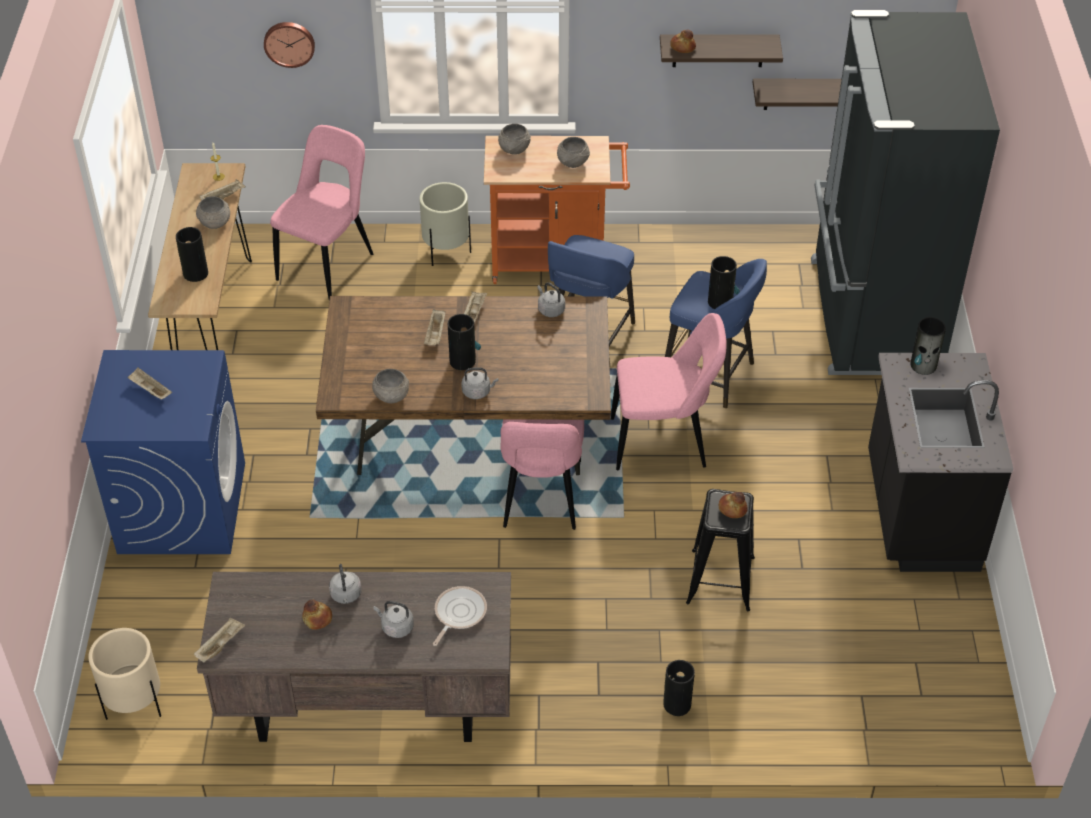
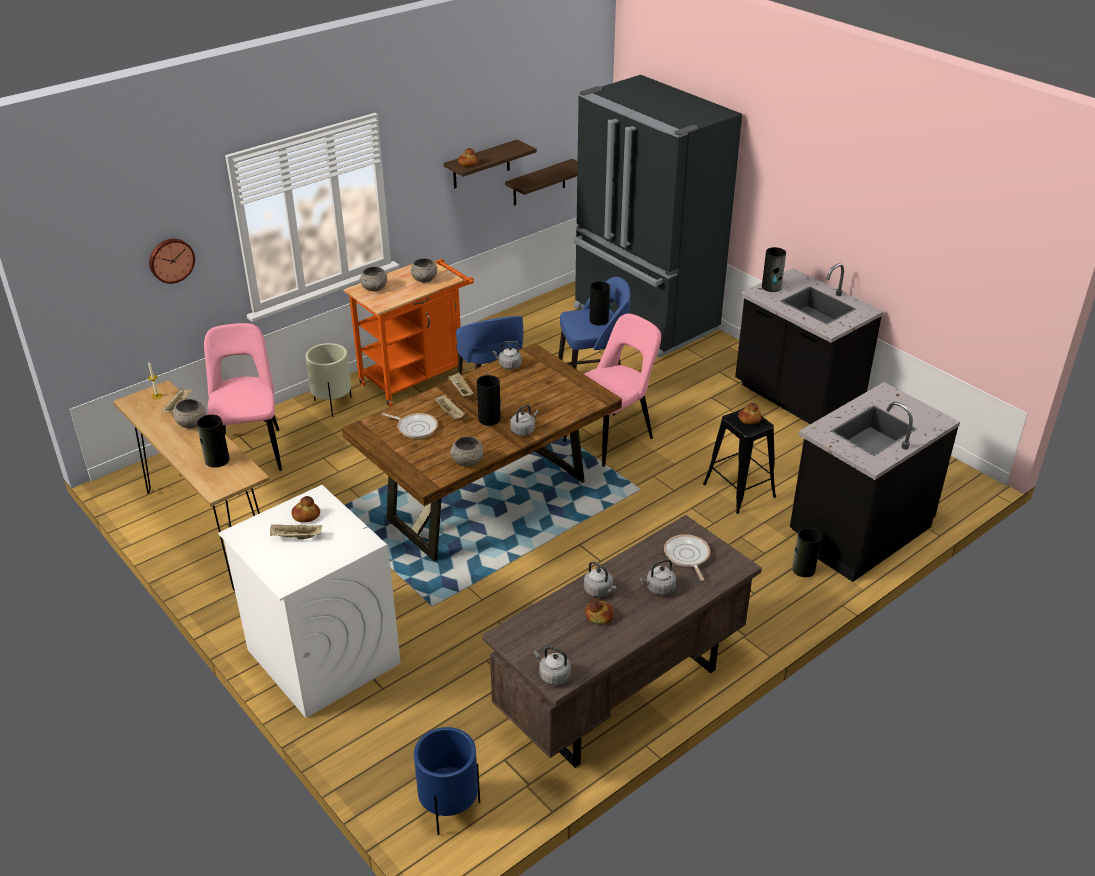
camera: 40 degrees left, 10 degrees down
(135, 704) = (449, 808): beige planter -> blue planter
(179, 374) = (306, 515): none -> bread
(182, 507) = (322, 656): blue washing machine -> white washing machine
(220, 645) = (553, 675): beige tray -> grey kettle
(389, 332) = (415, 427): none -> frying pan
(541, 498) = (576, 507): pink chair -> none
(785, 703) = (858, 532): none -> black counter

